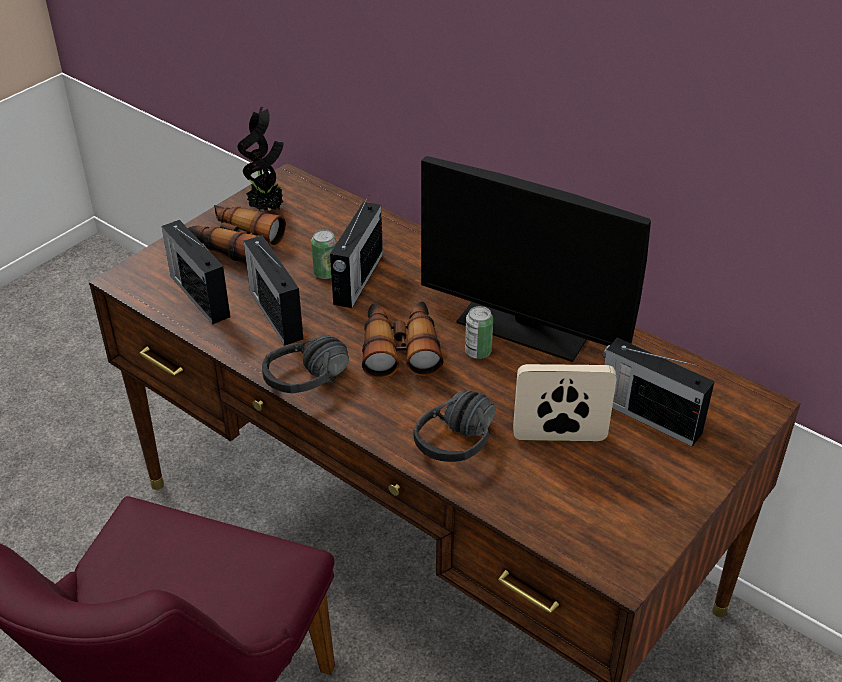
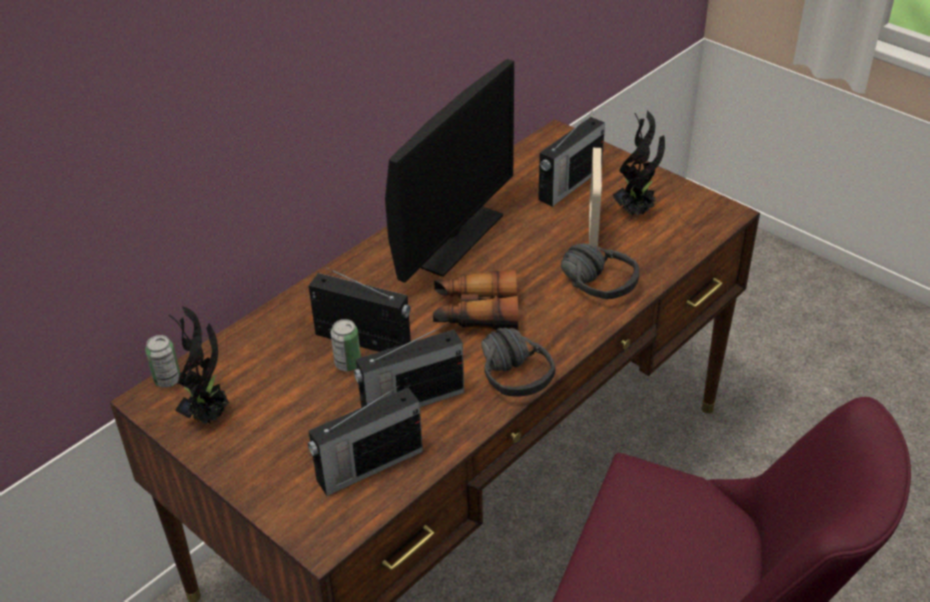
camera: 85 degrees left, 0 degrees up
(235, 244) = (274, 440): binoculars -> none
(478, 352) = (485, 266): can -> can (167, 380)
(605, 478) = (636, 211): none -> potted plant

